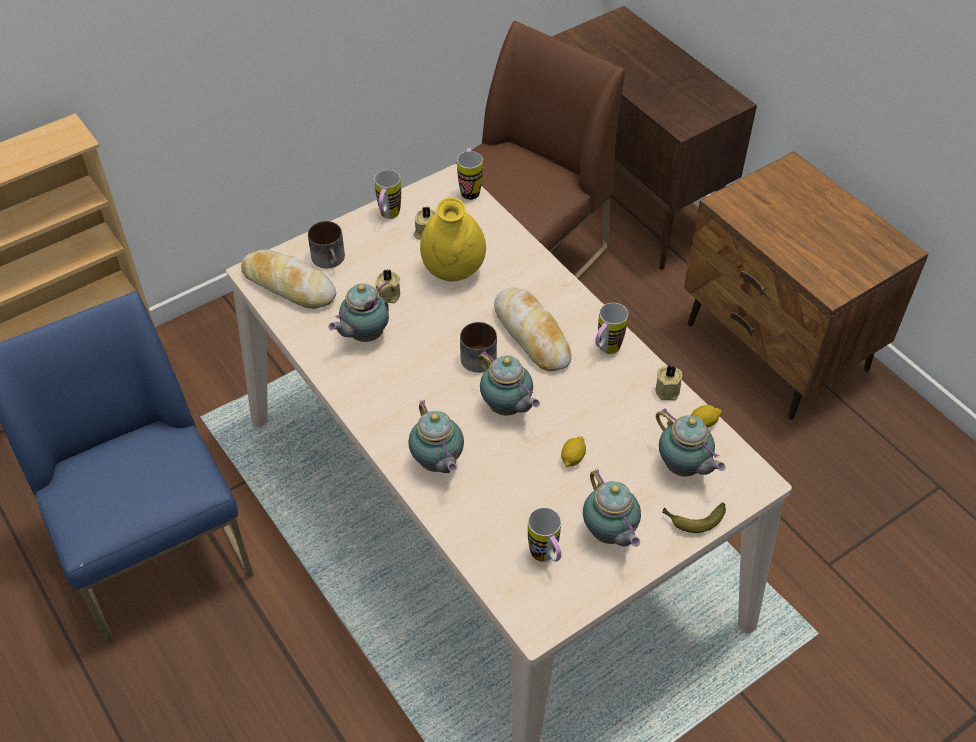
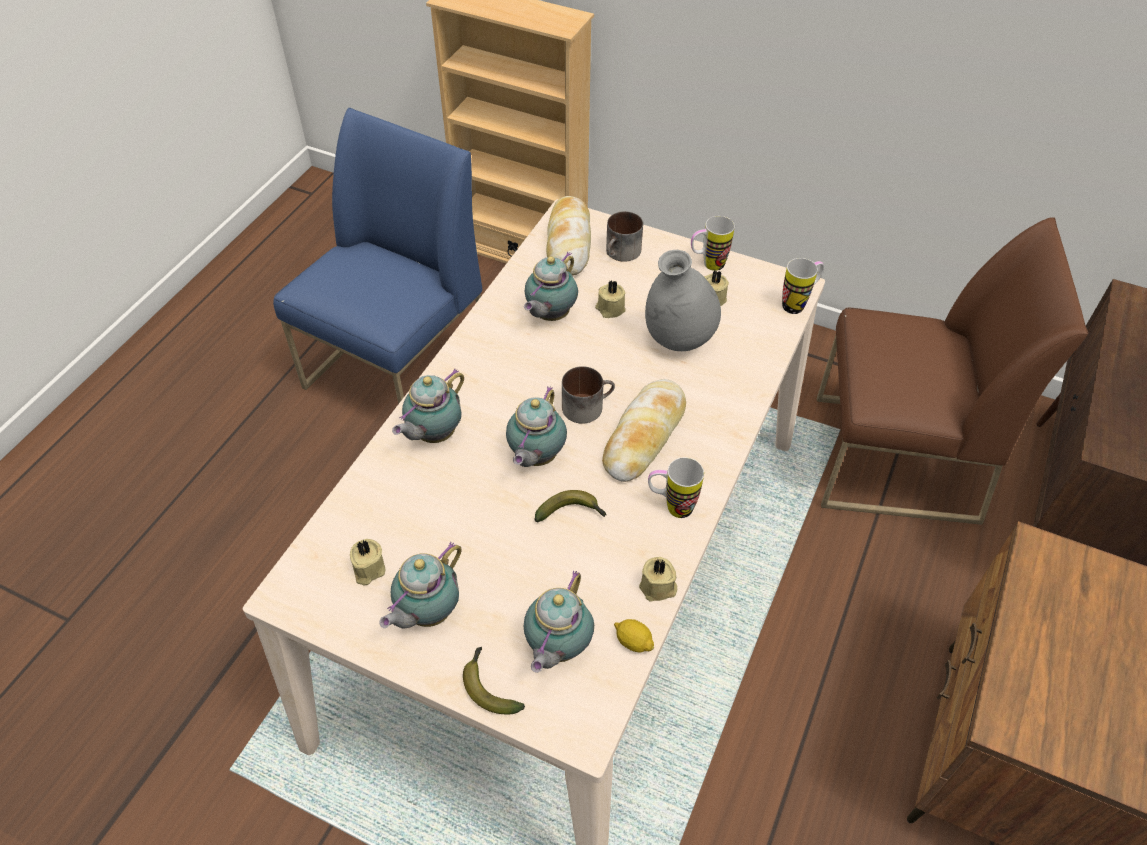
camera: 60 degrees right, 0 degrees up
(364, 335) = (549, 315): teapot -> teapot turned 75 degrees counterclockwise
(453, 271) = (678, 340): yellow vase -> grey vase
(546, 558) = (368, 569): mug -> beige candle
(572, 458) = (507, 539): lemon -> none
(574, 409) = (572, 513): none -> banana

